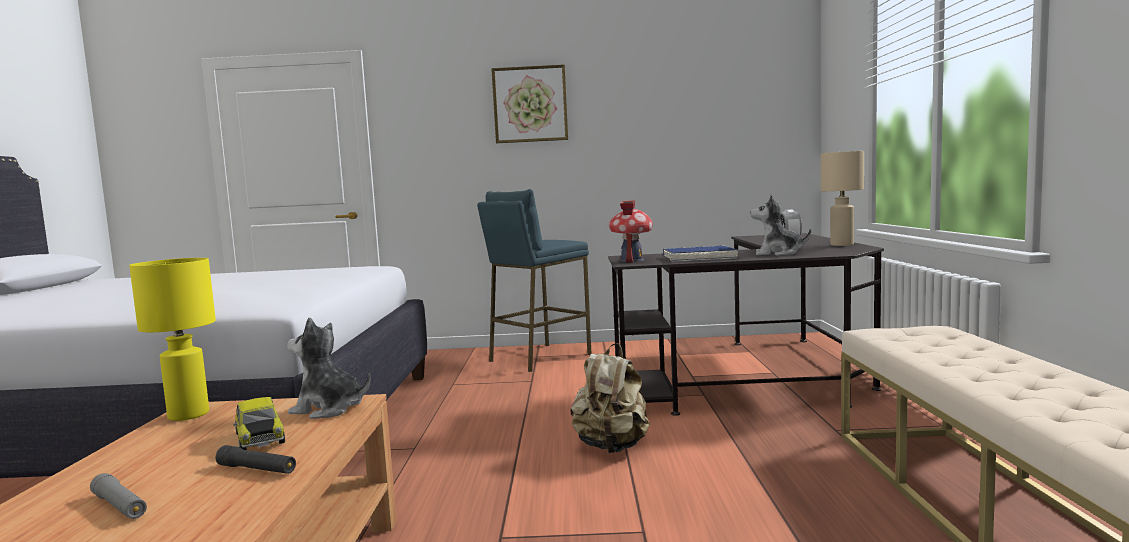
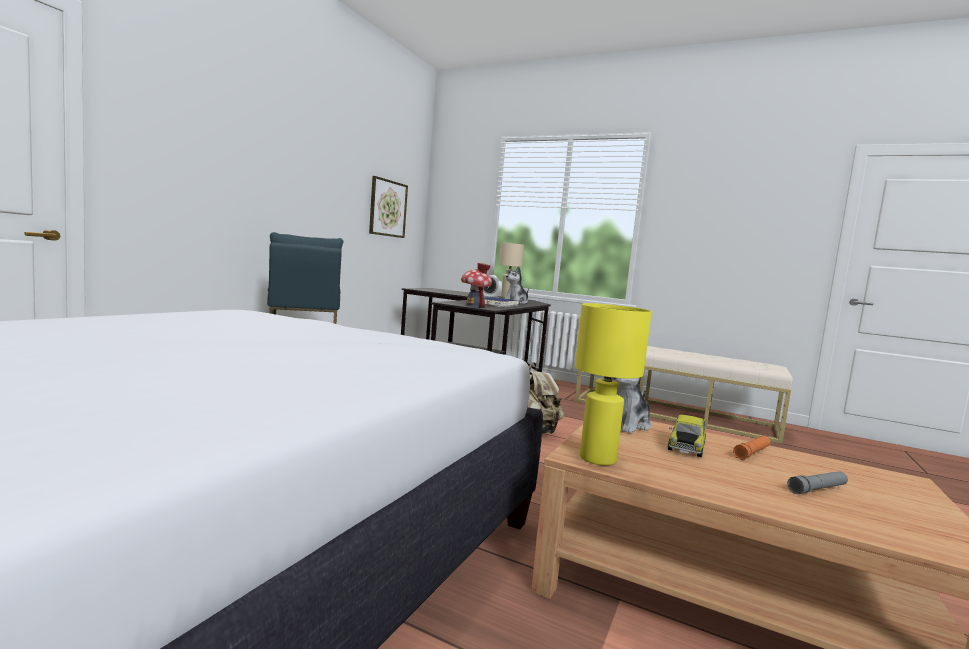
camera: 65 degrees left, 0 degrees up
(257, 469) = (752, 453): black flashlight -> orange flashlight
(258, 438) = (685, 446): toy car -> toy car turned 120 degrees clockwise
(530, 104) = (272, 148): picture -> picture (388, 208)

